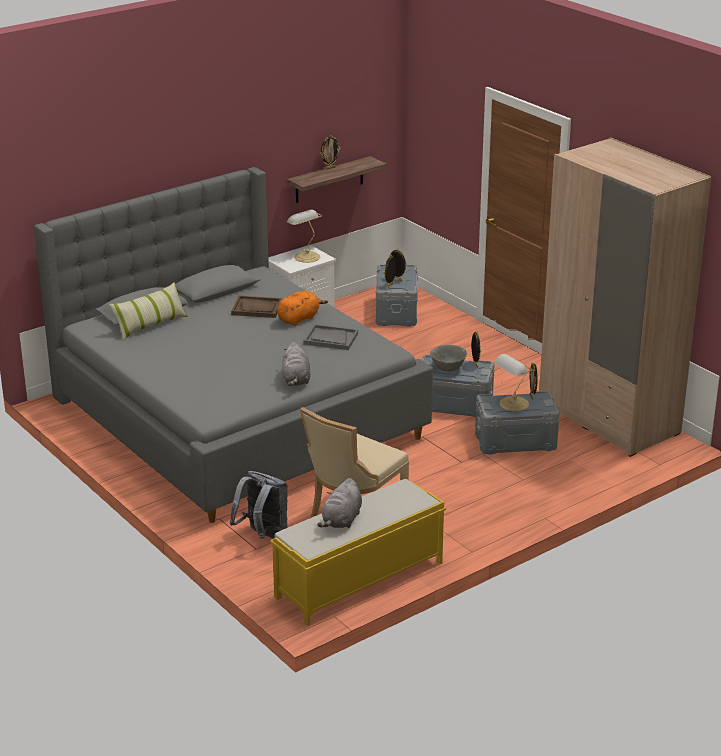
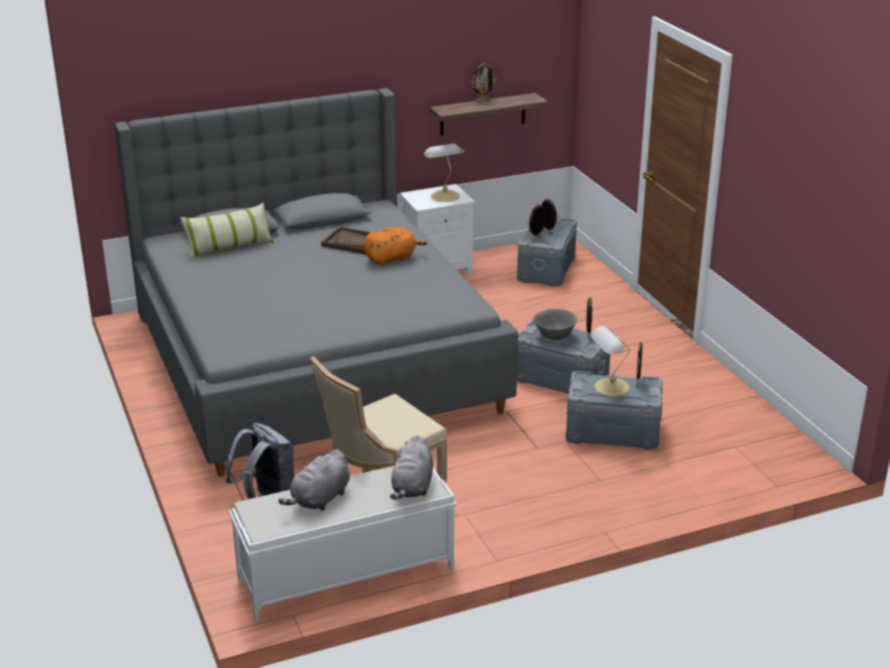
camera: 15 degrees right, 0 degrees up
(296, 380) = (346, 325): grey plush toy -> grey plush toy (412, 487)
(330, 339) = (413, 284): grey tray -> none
(358, 580) = (344, 574): yellow bench -> white bench
(608, 418) = (737, 421): beige wardrobe -> none

